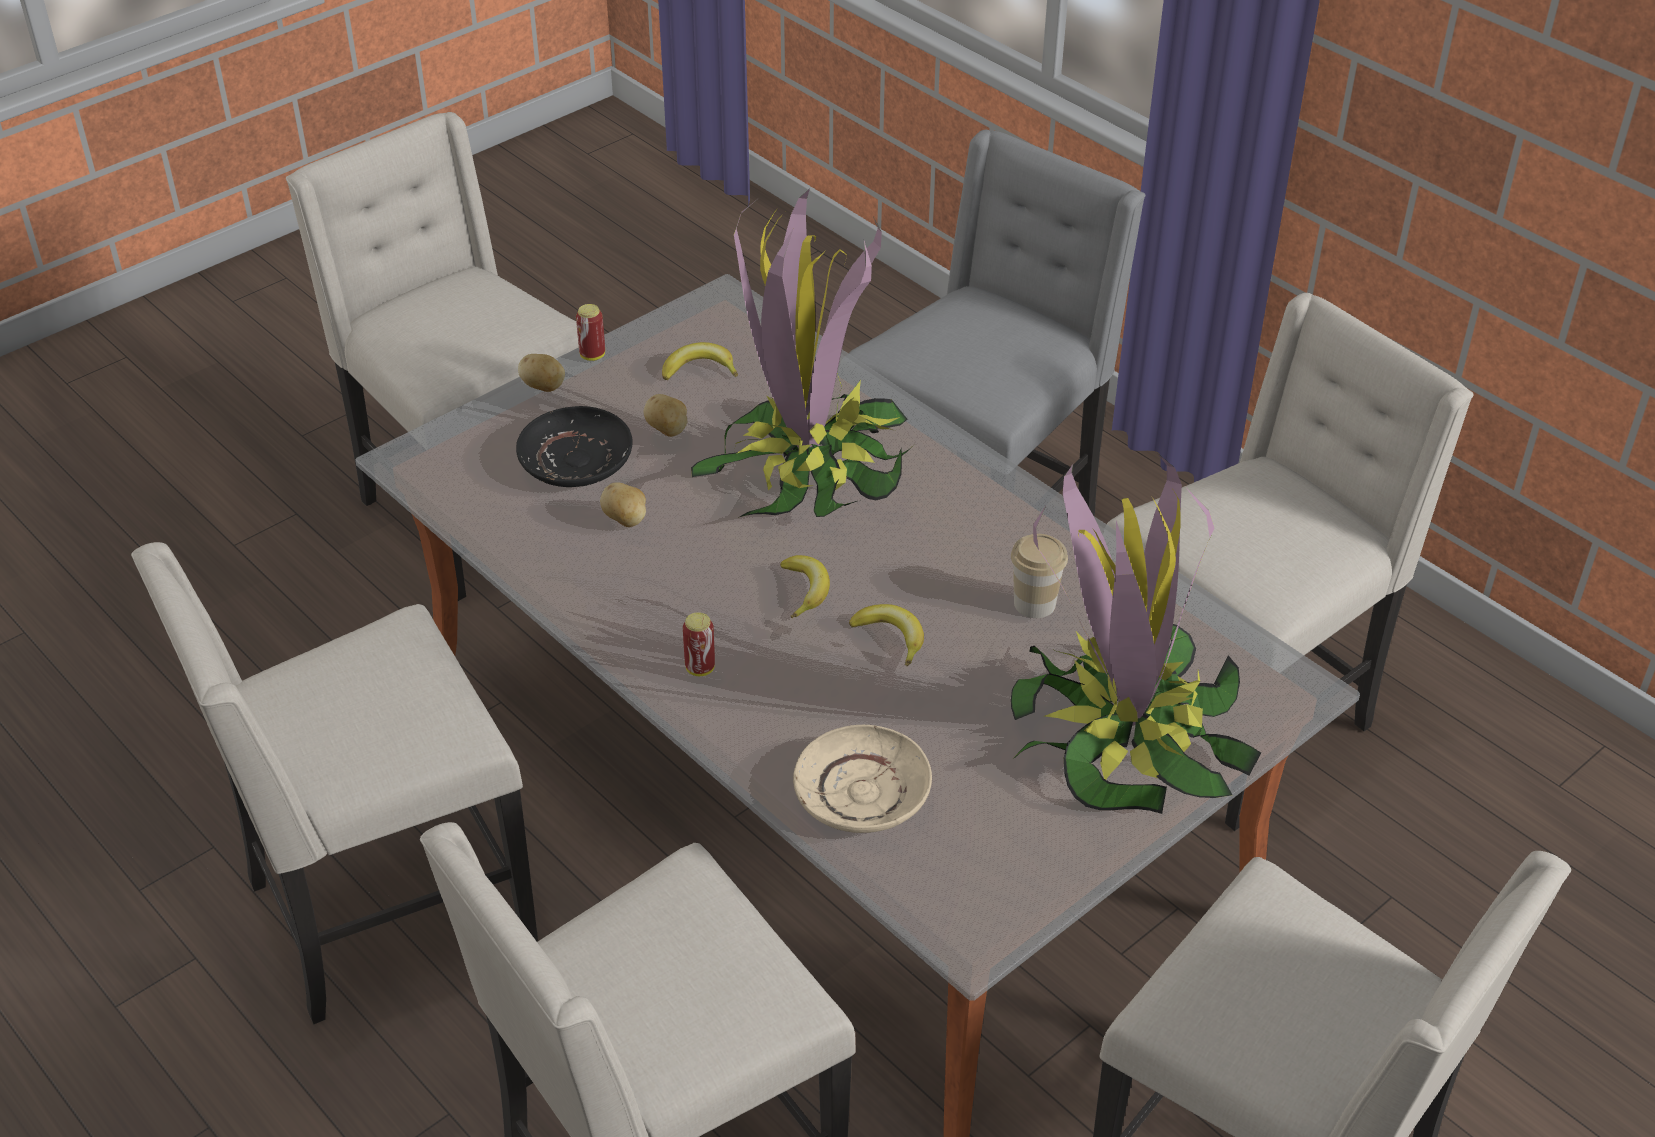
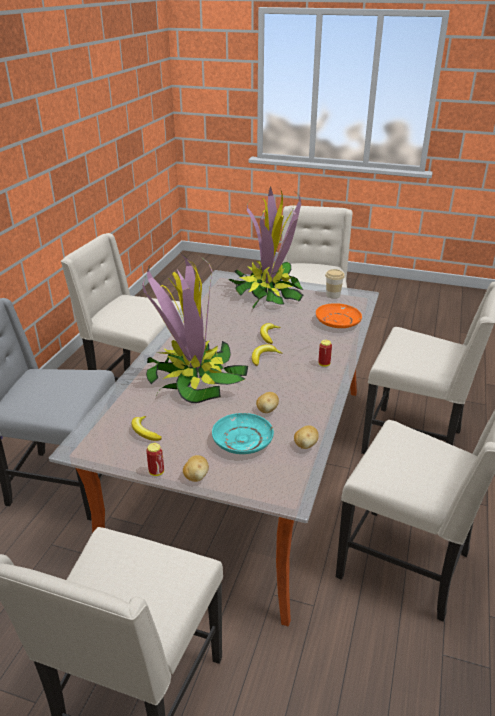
camera: 120 degrees left, 10 degrees down
(576, 460) = (242, 440): black plate -> turquoise plate
(668, 430) = (199, 423): potato -> potato (305, 445)
(863, 793) = (337, 321): beige plate -> orange plate
(1034, 603) = (226, 317): cup -> cup (333, 295)

